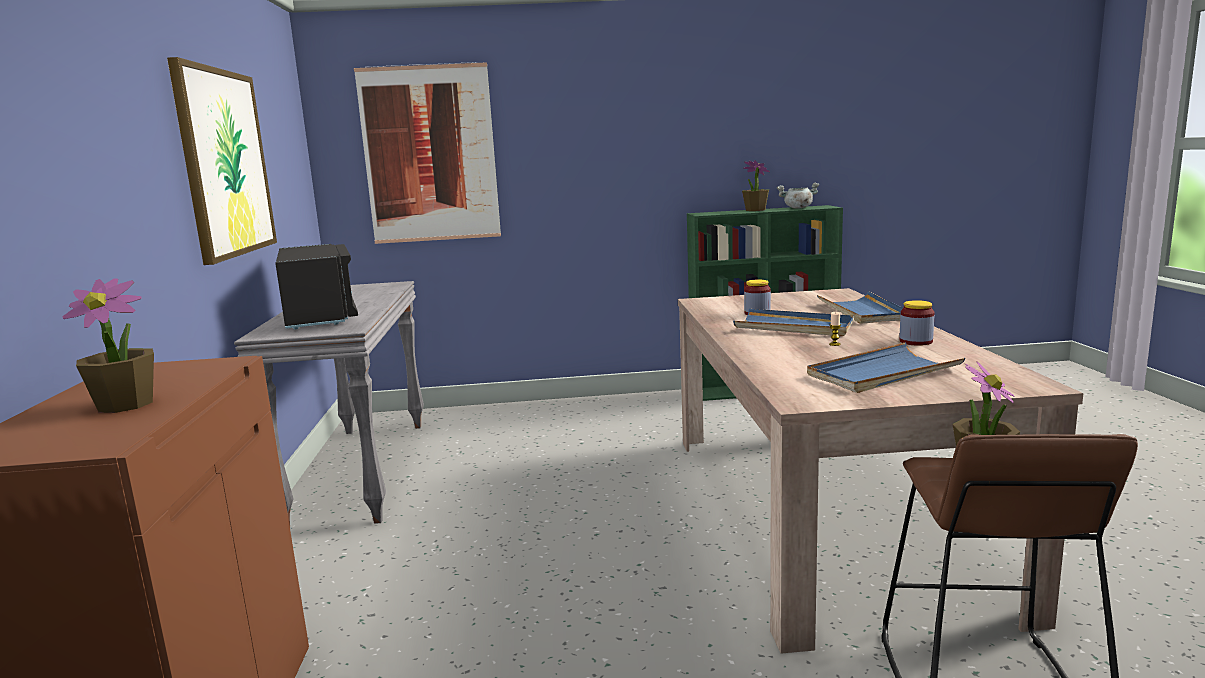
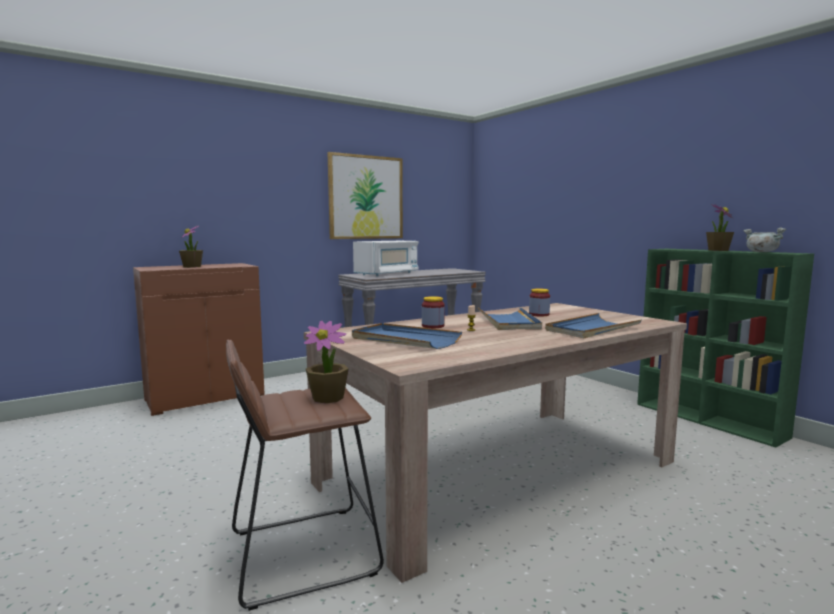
camera: 60 degrees right, 5 degrees down
(320, 317) = (387, 274): black microwave -> white microwave
(430, 154) = (519, 198): picture -> none
(916, 341) = (507, 342): jar -> jar (433, 326)

